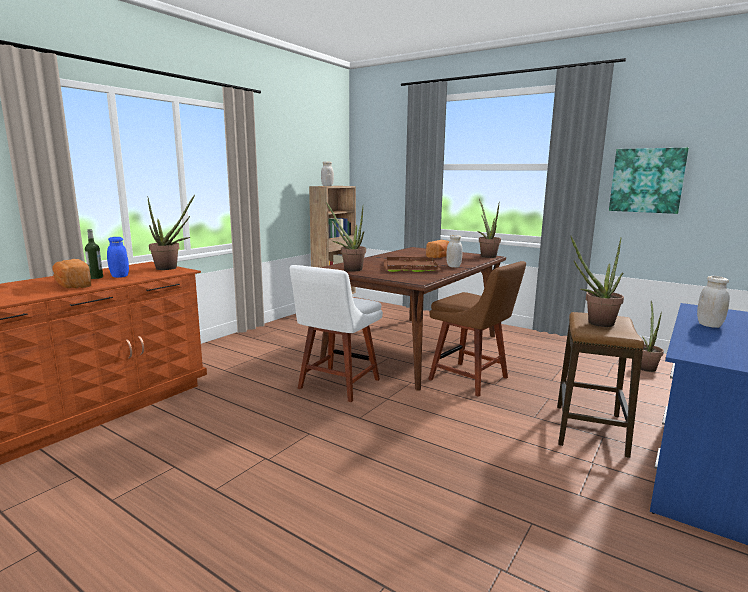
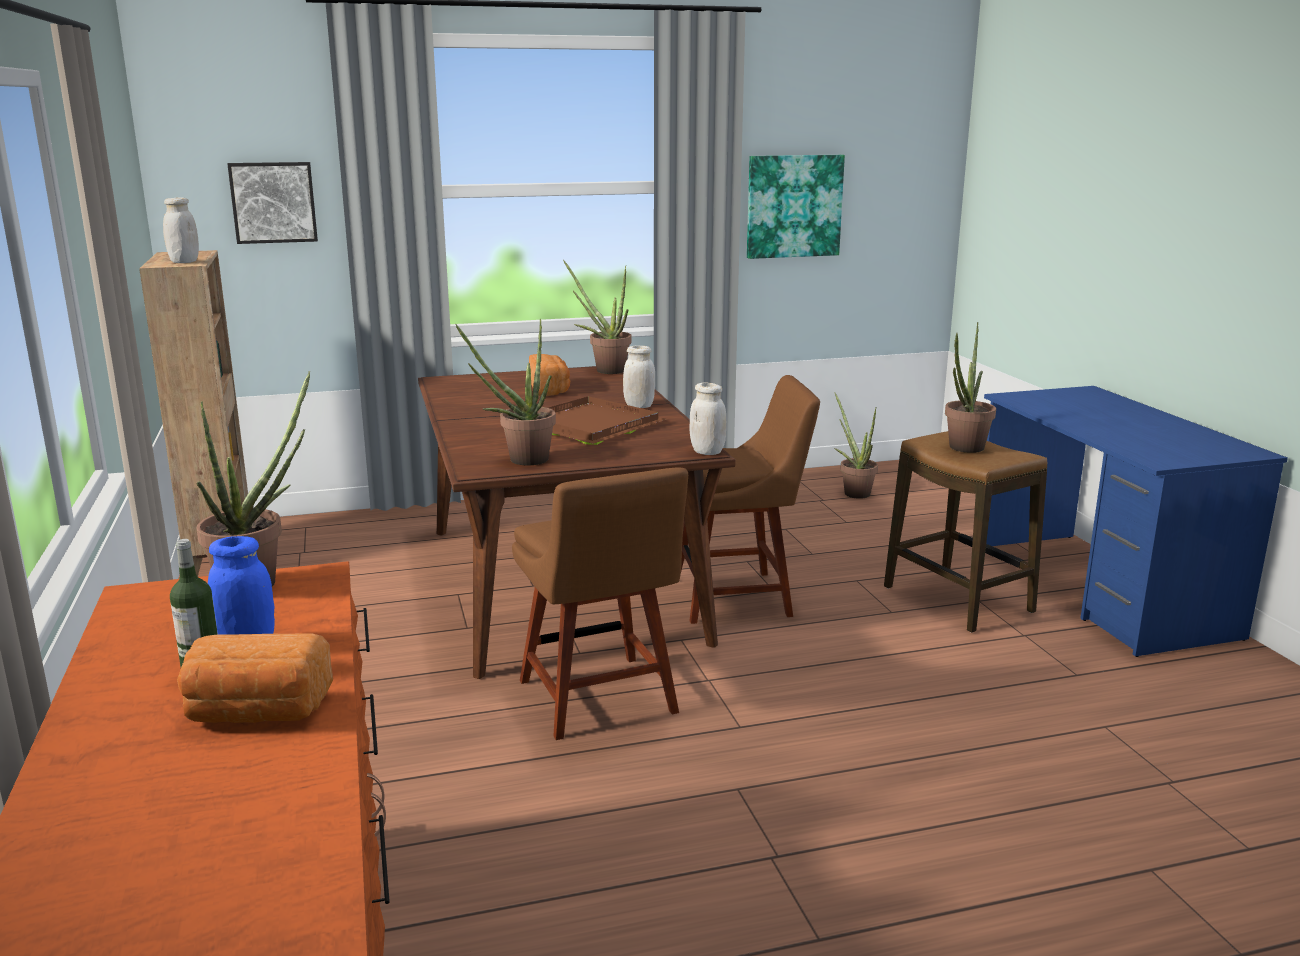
camera: 50 degrees left, 5 degrees up
(337, 385) = (600, 701): white chair -> brown chair
(387, 170) = (273, 202): none -> picture
(709, 325) = (1077, 418): white jar -> white jar (707, 452)

